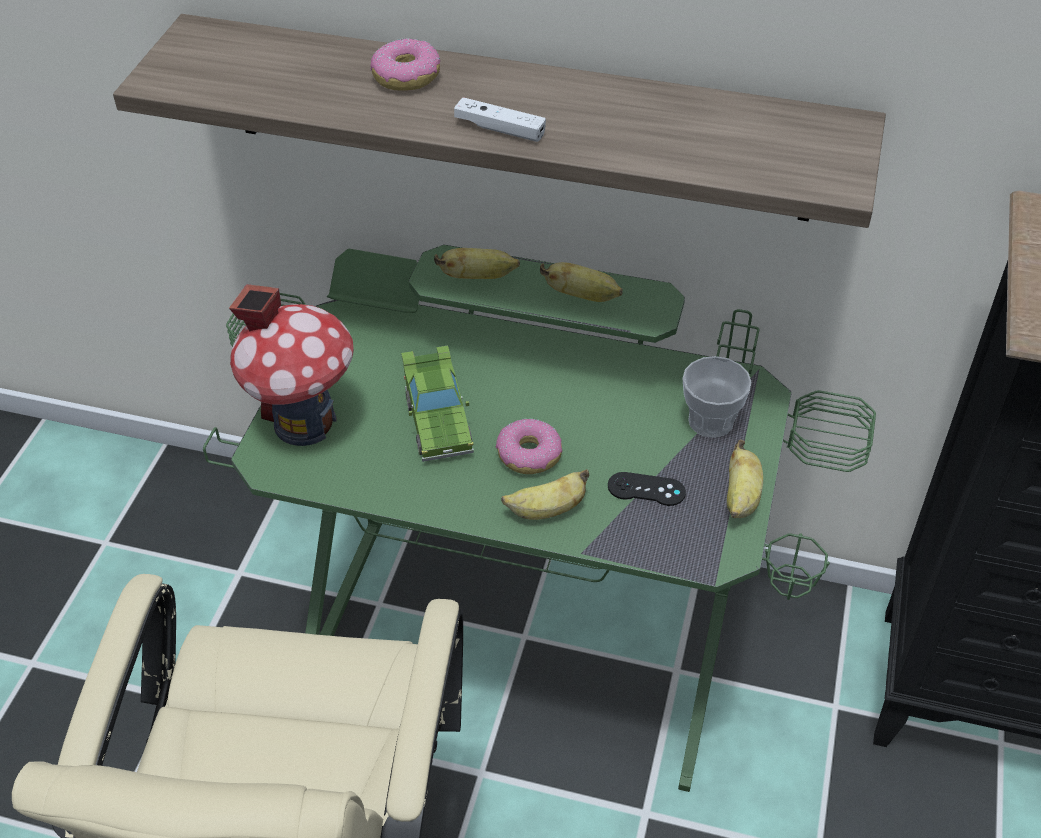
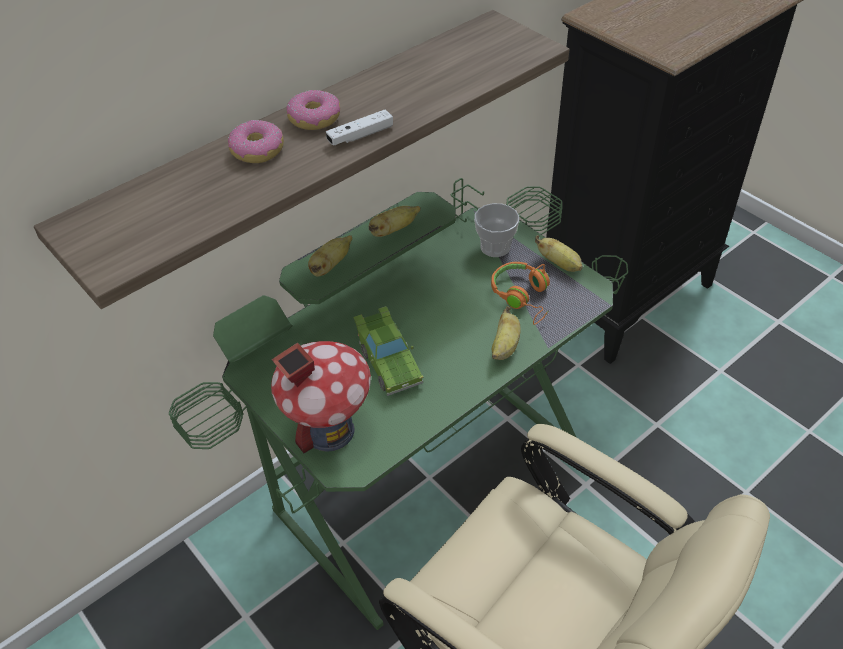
camera: 55 degrees left, 0 degrees up
(437, 419) = (388, 362): green toy car -> green toy car turned 45 degrees clockwise
(528, 455) = (454, 334): donut -> donut (314, 119)
(646, 489) = (523, 297): black game controller -> orange headphones

